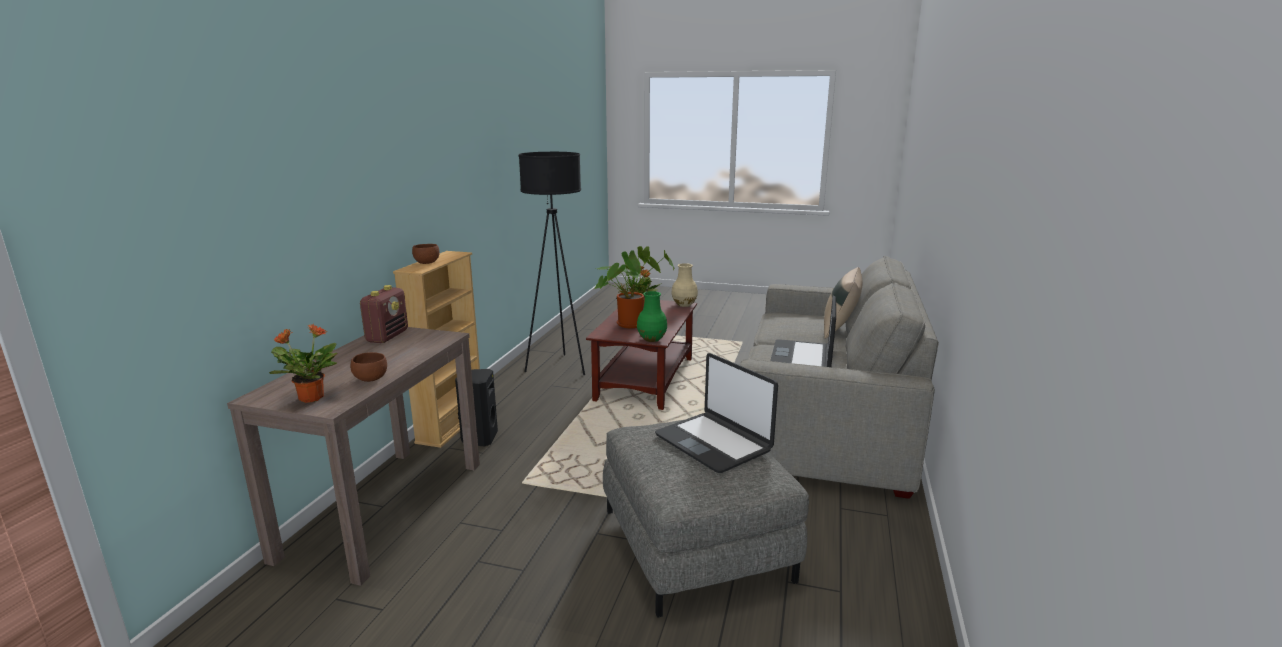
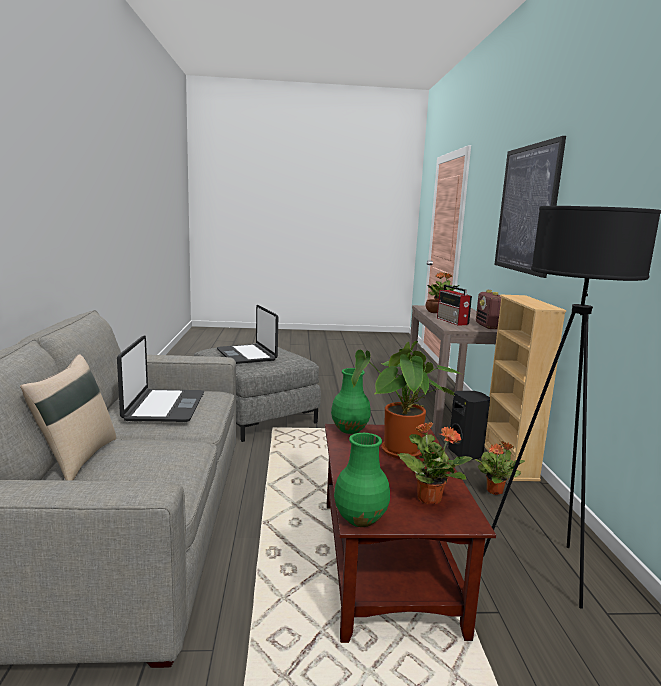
camera: 160 degrees right, 5 degrees down
(341, 171) = (526, 209): none -> picture
(407, 350) = (452, 321): none -> radio
(427, 262) = (527, 299): brown bowl -> none
(513, 404) = (495, 491): none -> potted plant
(684, 304) = (359, 519): beige vase -> green vase
(714, 443) = (247, 355): laptop -> laptop turned 150 degrees counterclockwise

